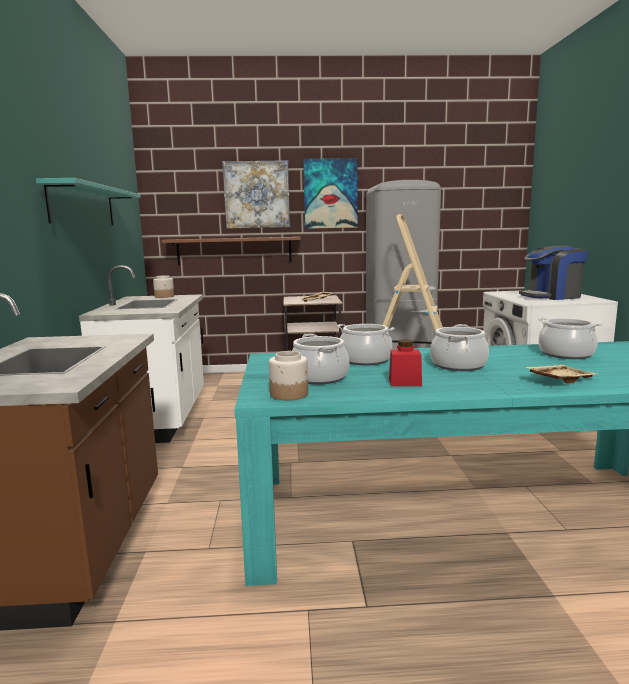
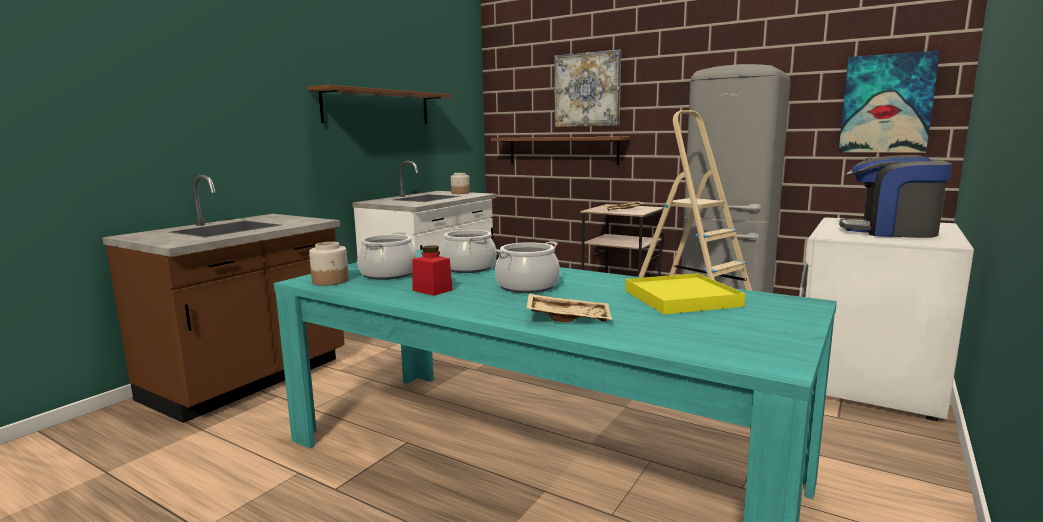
camera: 35 degrees right, 0 degrees up
(83, 206) = (378, 107): turquoise shelf -> brown shelf
(330, 194) = (667, 85): picture -> picture (886, 104)
(566, 354) = (681, 298): cooking pot -> yellow tray

